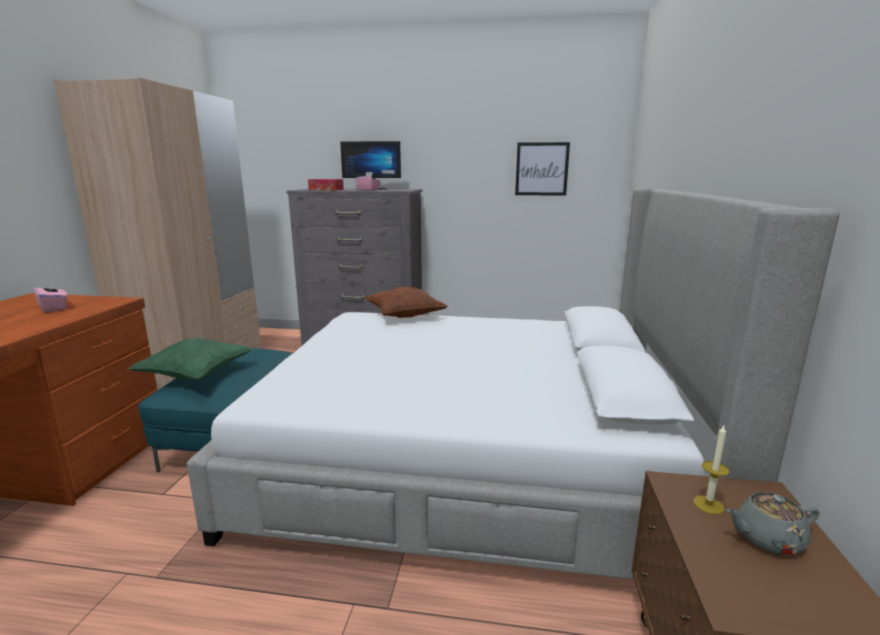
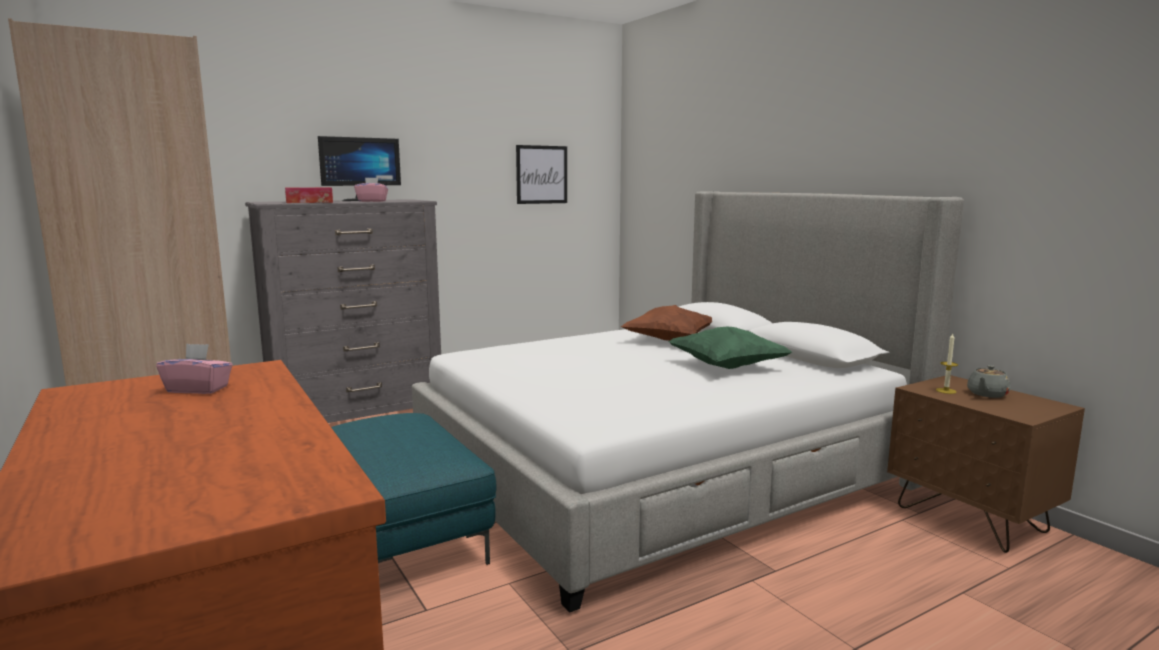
camera: 40 degrees left, 5 degrees down
(197, 375) = (388, 451): green pillow -> green pillow (727, 367)
(405, 316) = (520, 345): brown pillow -> brown pillow (669, 340)

